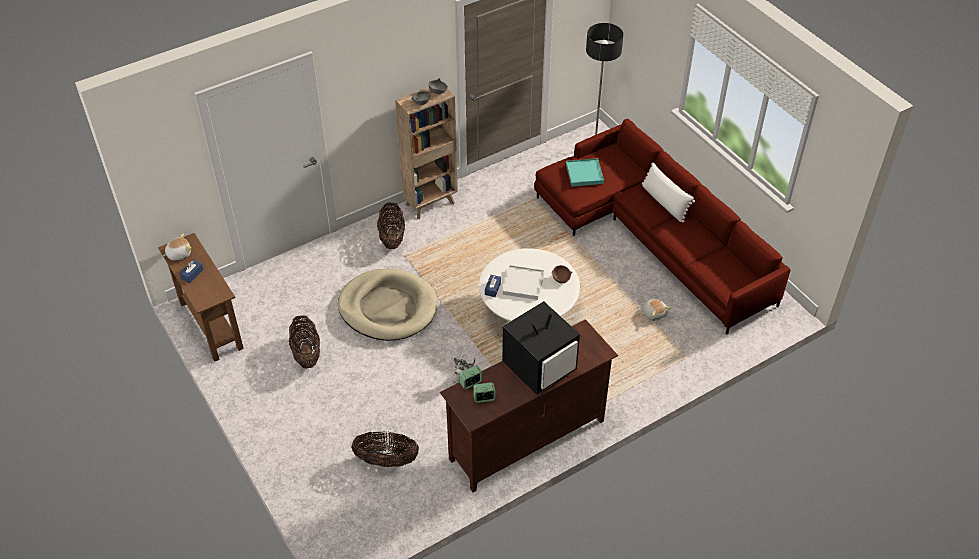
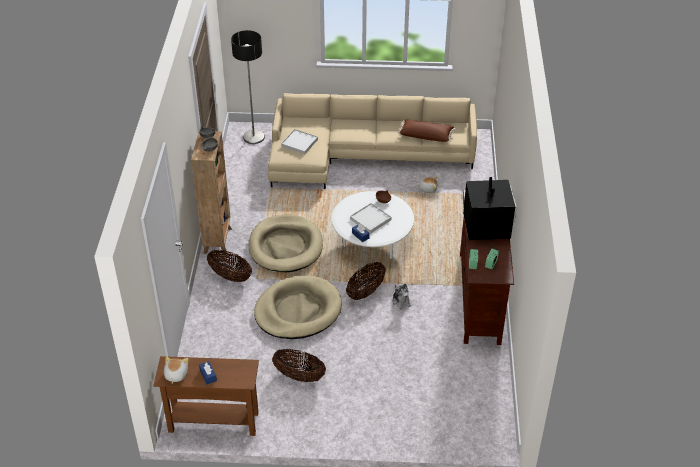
camera: 55 degrees left, 5 degrees down
(386, 460) = (438, 376): basket -> basket (365, 292)
(465, 253) = (285, 246): none -> beige dog bed
(584, 174) = (299, 143): turquoise tray -> white tray
(654, 236) = (363, 155): red sofa -> beige sofa
(664, 202) = (361, 125): white pillow -> none
(703, 260) = (426, 135): none -> brown pillow

